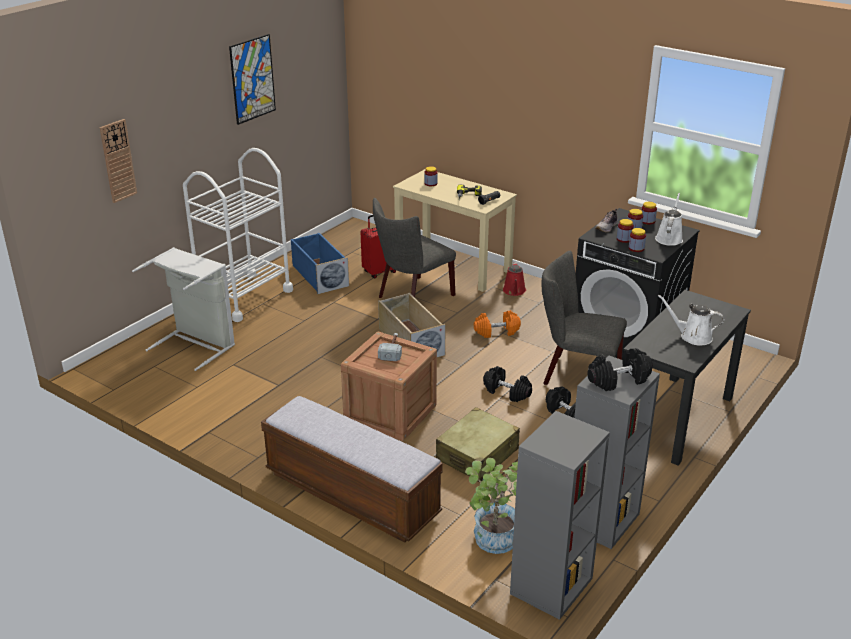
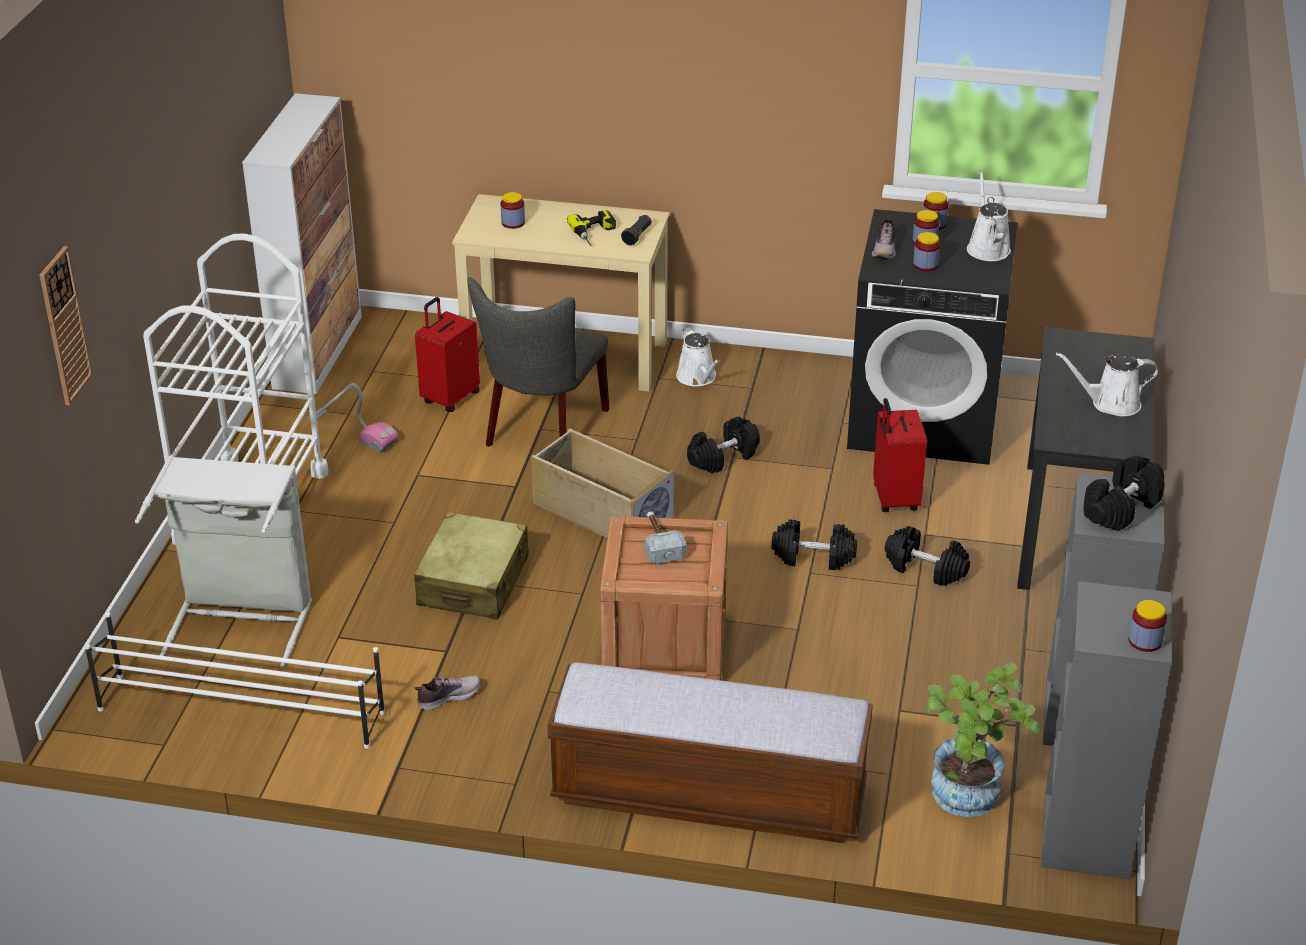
camera: 25 degrees left, 5 degrees up
(160, 384) = (240, 710): none -> white shoe rack
(252, 79) = (193, 105): picture -> none
(260, 406) = (448, 697): none -> shoe
(319, 275) = (352, 431): blue storage box -> vacuum cleaner
(333, 238) = (318, 351): none -> cabinet
(477, 454) = (845, 672): beige suitcase -> beige suitcase (473, 581)
(496, 332) = (723, 458): orange dumbbell -> black dumbbell
(514, 291) = (698, 378): red watering can -> white watering can
(576, 375) = (894, 499): grey chair -> red suitcase
(636, 248) = (955, 278): jar -> jar (1145, 641)

